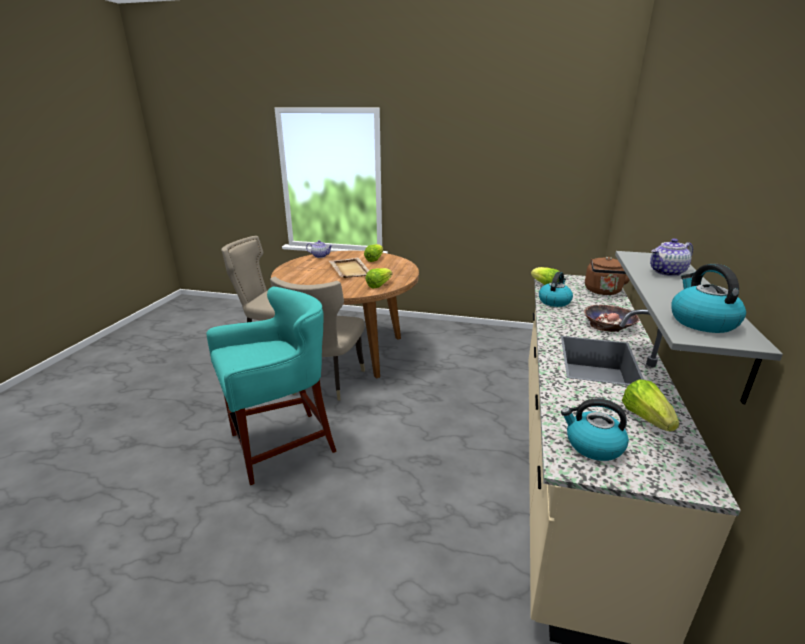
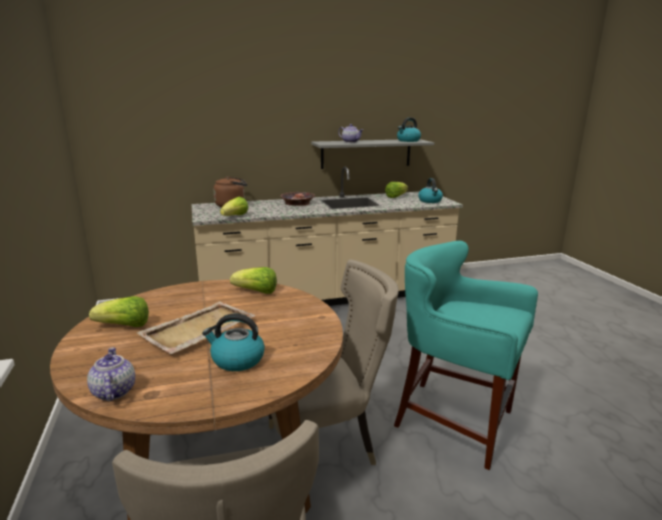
camera: 120 degrees left, 5 degrees down
(554, 301) = (269, 213): kettle -> kettle (237, 360)

